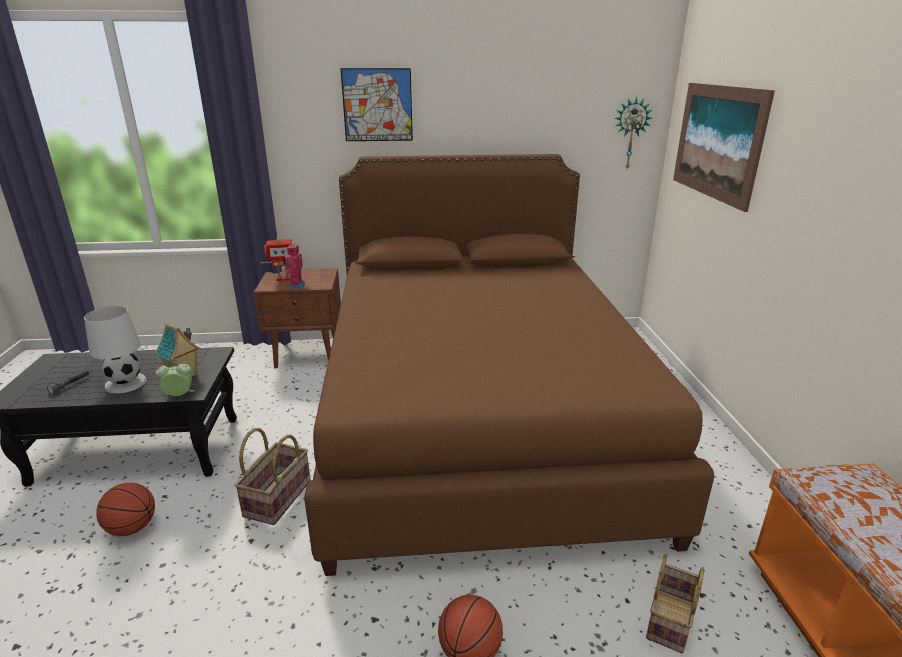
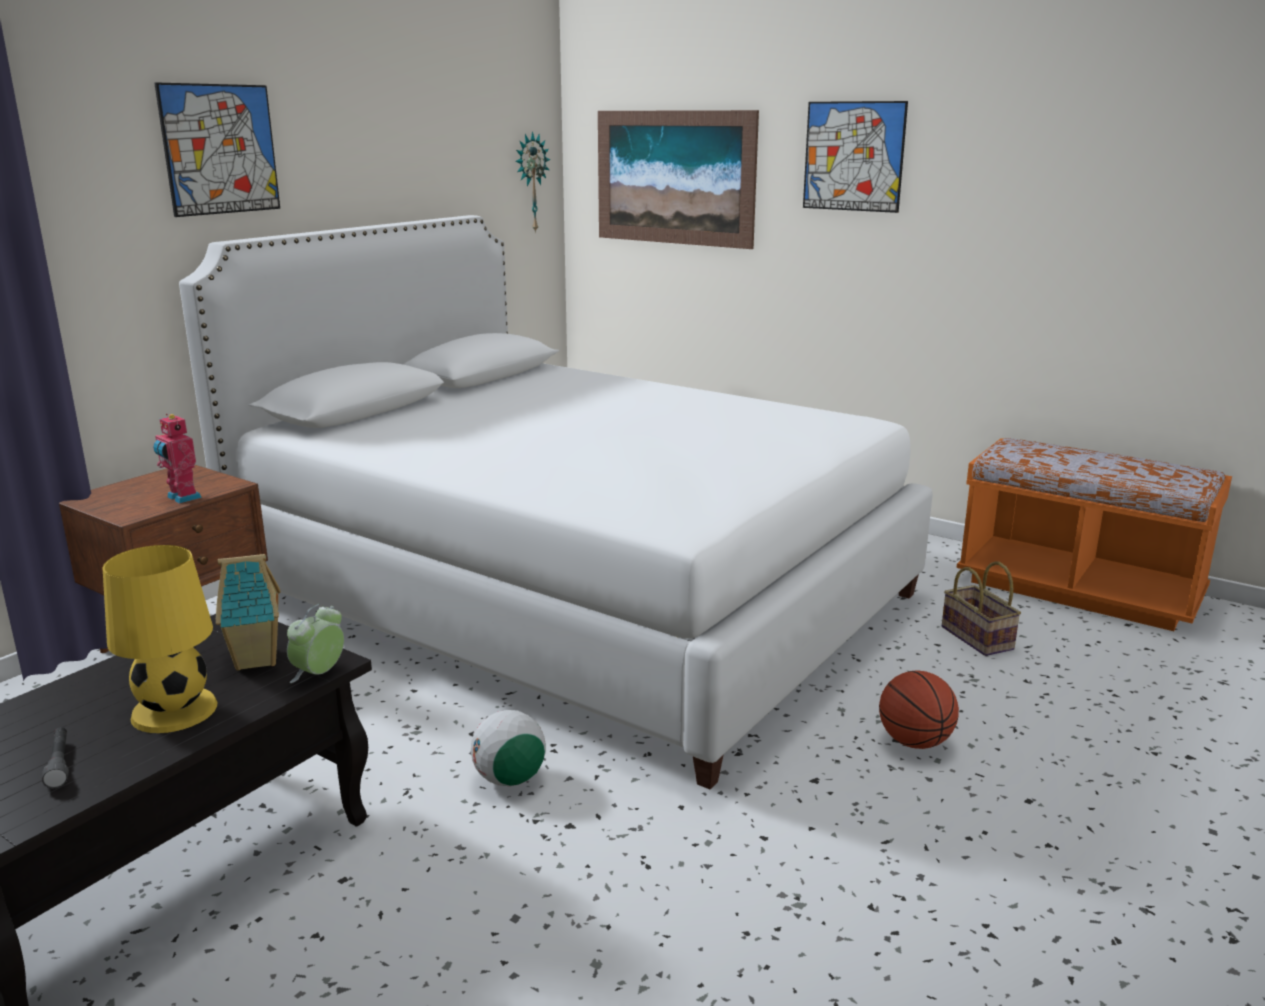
camera: 50 degrees left, 5 degrees down
(125, 383) = (174, 711): white table lamp -> yellow table lamp
(132, 528) = (379, 931): basketball -> none
(277, 498) = (509, 779): basket -> football
(283, 279) = (127, 499): toy robot -> none
(477, 418) = (574, 596): brown bed -> white bed
(828, 142) = (853, 156): none -> picture

